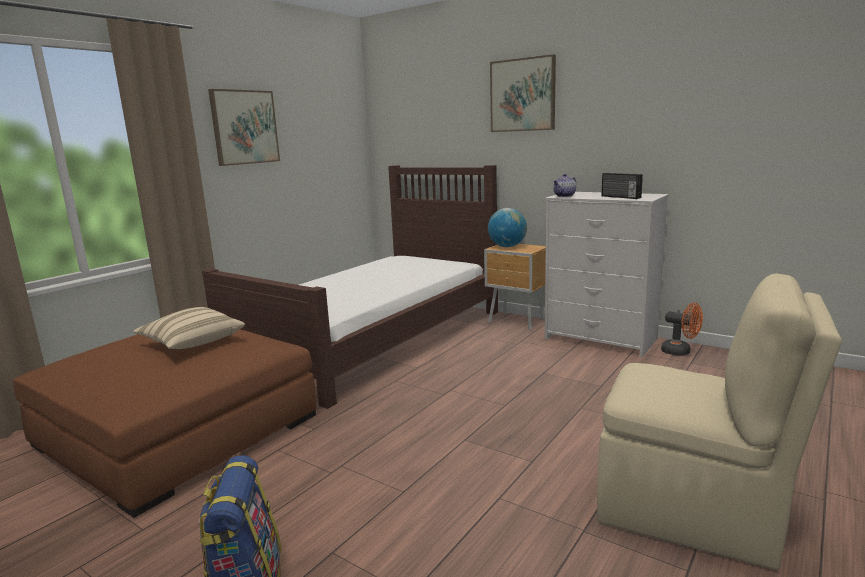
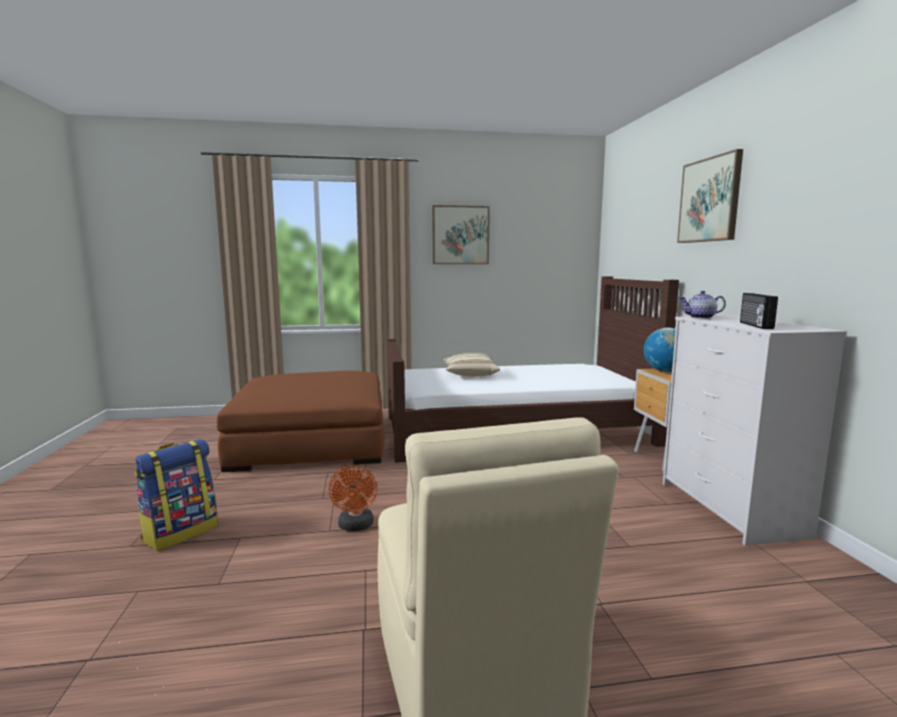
camera: 45 degrees right, 5 degrees down
(192, 343) = (325, 381): beige pillow -> beige pillow (470, 375)
(680, 352) = (818, 565): orange fan -> orange fan (355, 526)

